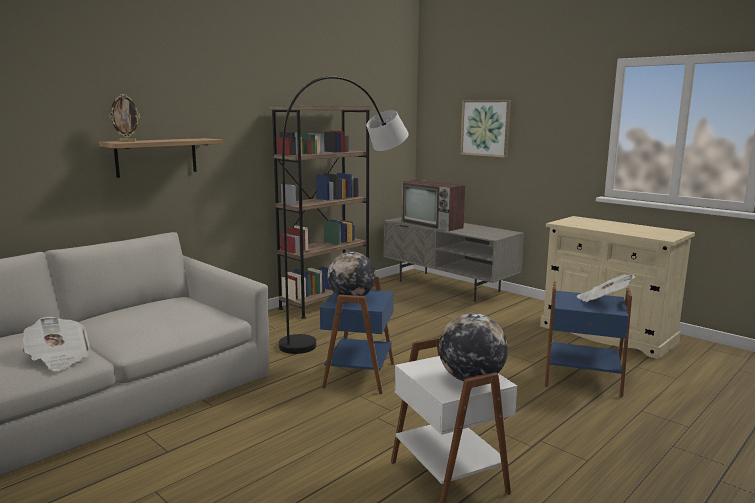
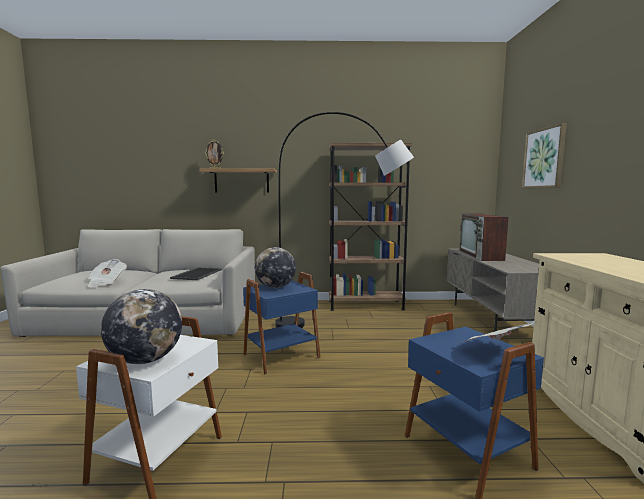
camera: 45 degrees right, 5 degrees down
(171, 310) = (196, 274): none -> tray

